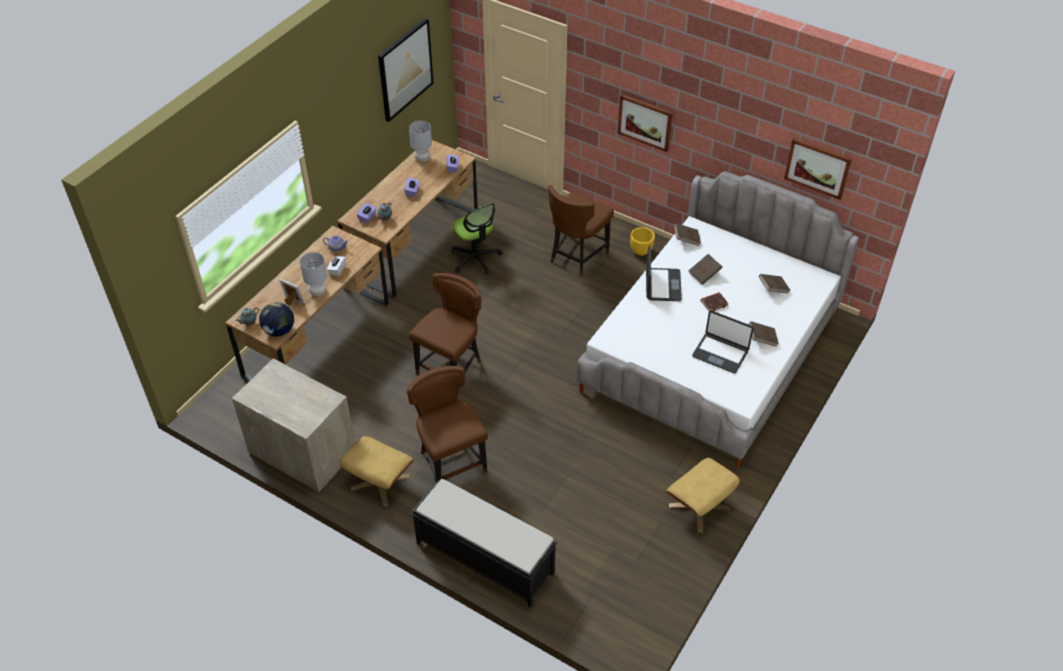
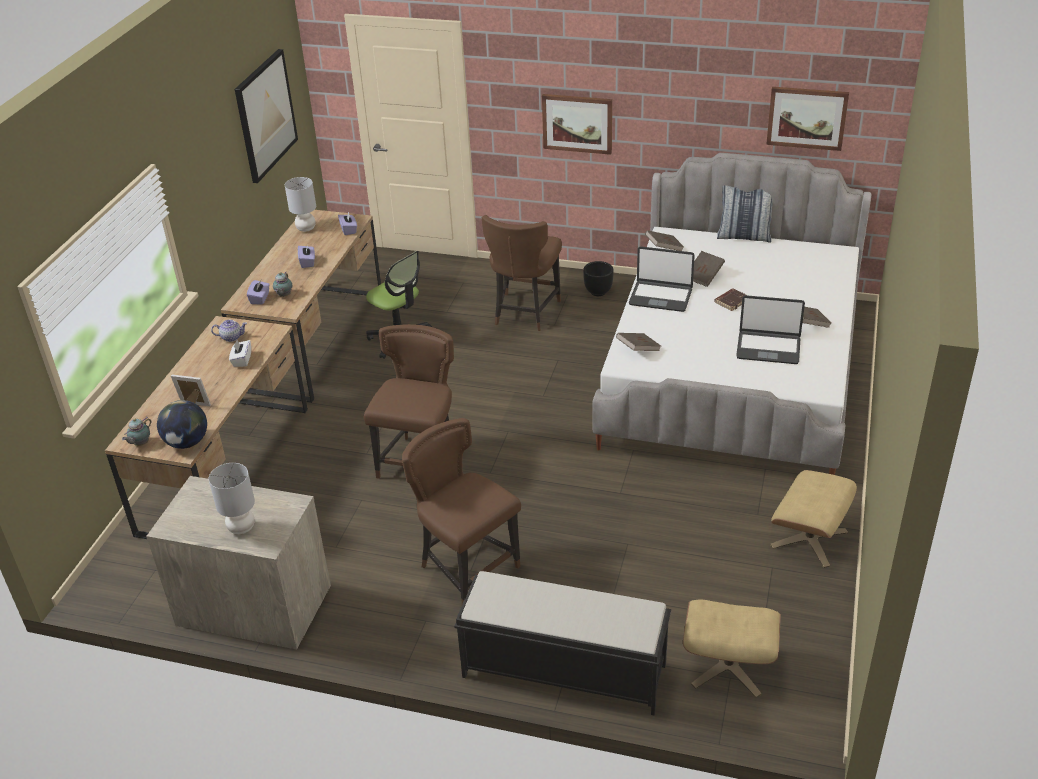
camera: 15 degrees left, 10 degrees down
(317, 292) = (224, 389): grey table lamp -> grey table lamp (241, 528)
(380, 483) = (379, 616): beige ottoman -> beige ottoman (728, 666)
(641, 251) = (598, 292): yellow planter -> black planter
(662, 285) = (660, 297): laptop -> laptop turned 120 degrees clockwise
(754, 243) = (744, 236): none -> pillow
(773, 288) = (791, 273): brown book -> brown book (638, 349)

